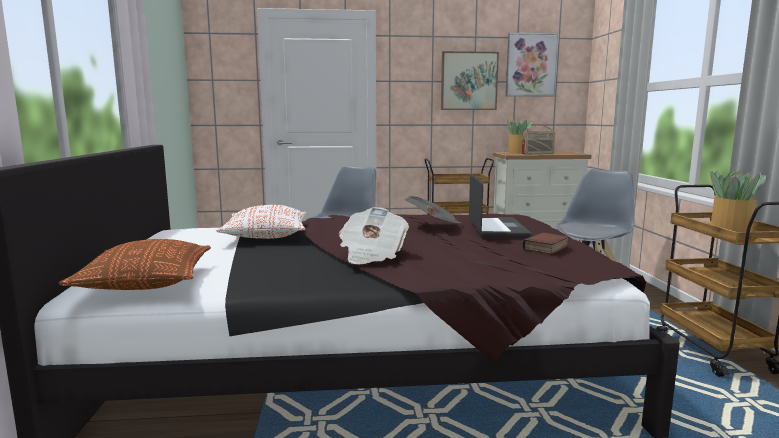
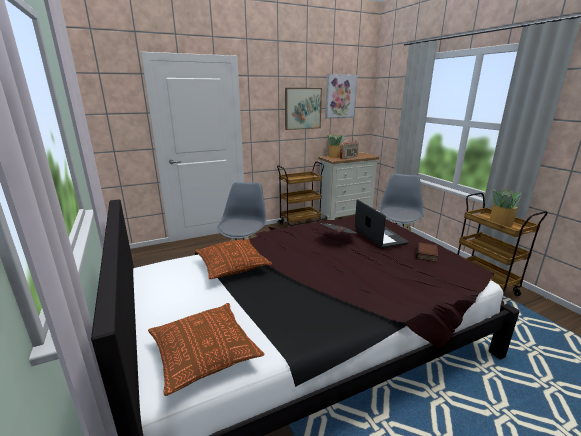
camera: 20 degrees left, 10 degrees up
(266, 236) = (232, 267): white pillow -> brown pillow
(372, 254) = (339, 284): newspaper -> none

